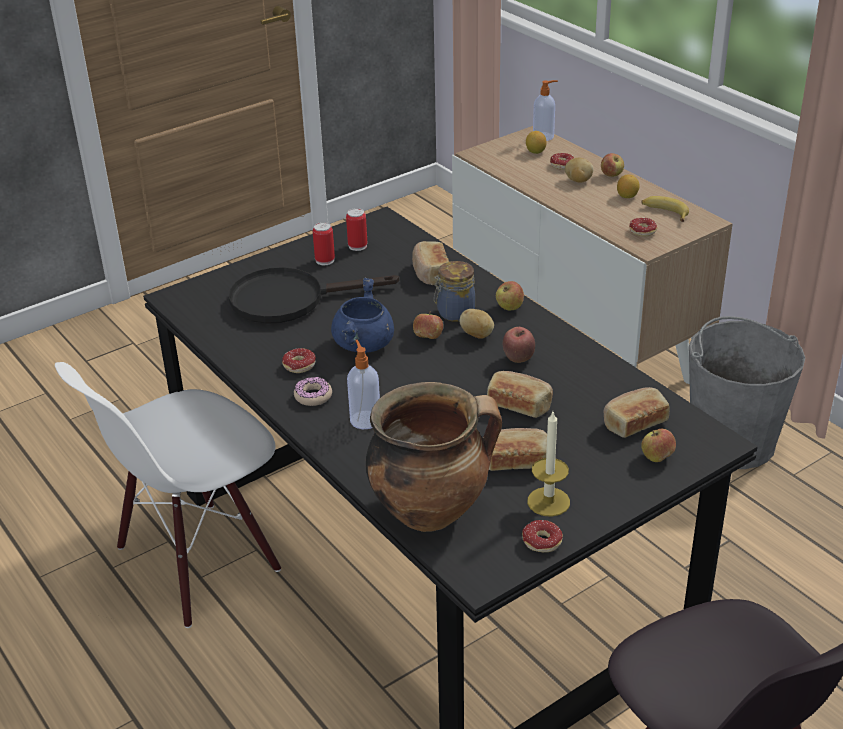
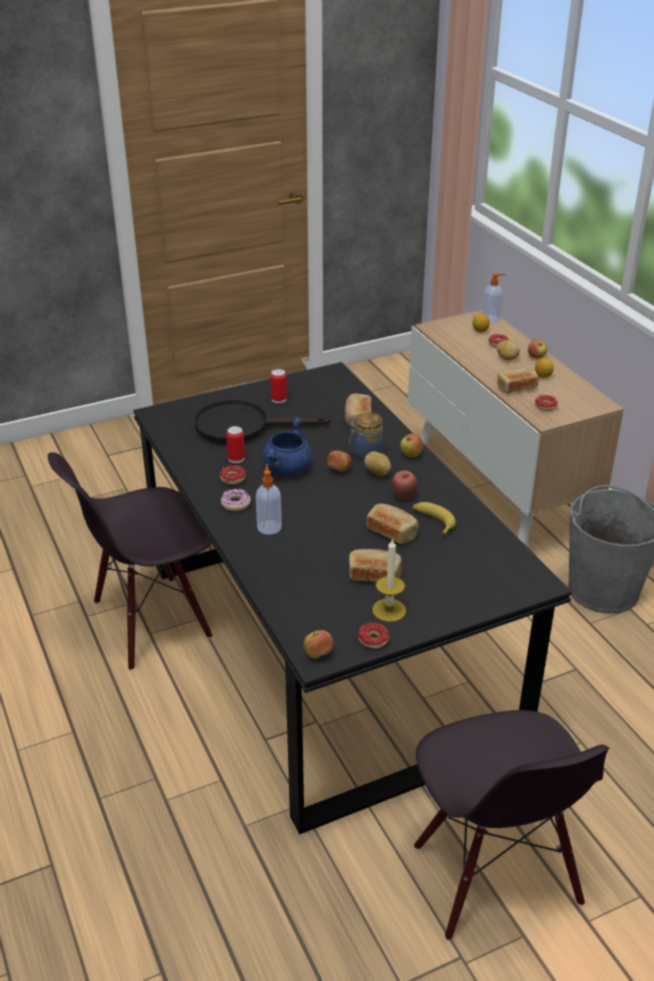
camera: 10 degrees right, 0 degrees up
(198, 561) = (151, 621): white chair -> black chair
(357, 246) = (308, 391): can -> can (236, 458)
(431, 510) = (297, 603): cooking pot -> none
(634, 423) = (478, 559): bread -> bread (516, 387)
(657, 457) = (487, 588): apple -> apple (318, 654)
(664, 212) = (569, 393): banana -> banana (433, 521)

